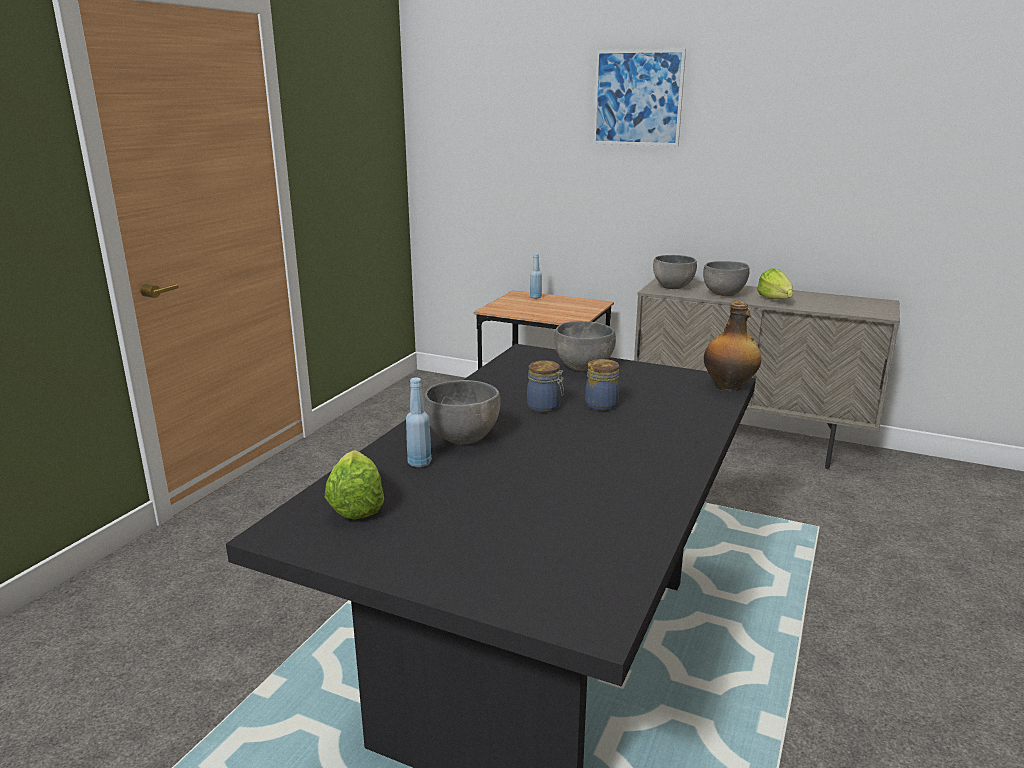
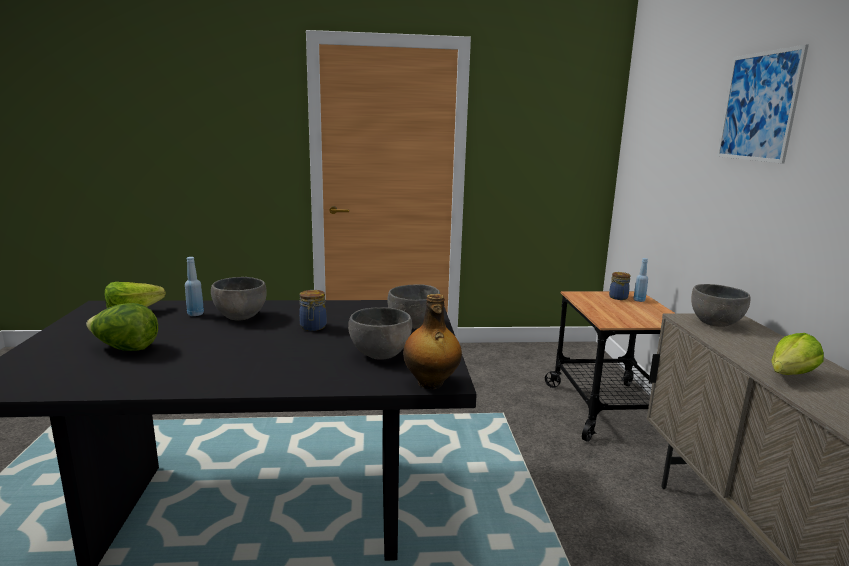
camera: 60 degrees right, 5 degrees down
(520, 515) = (125, 348): none -> lettuce
(600, 404) = (334, 342): jar -> jar (618, 297)
(723, 294) = (746, 347): grey bowl -> grey bowl (381, 354)

